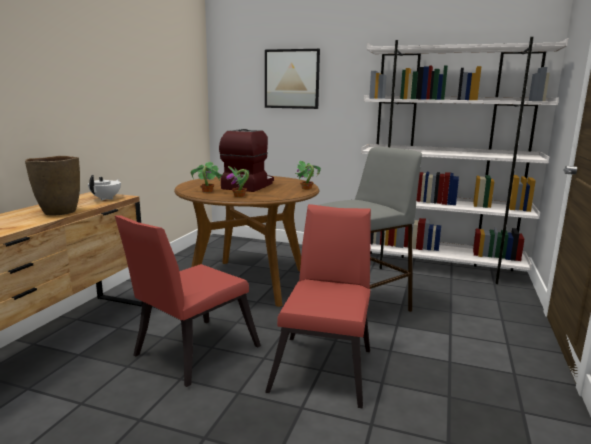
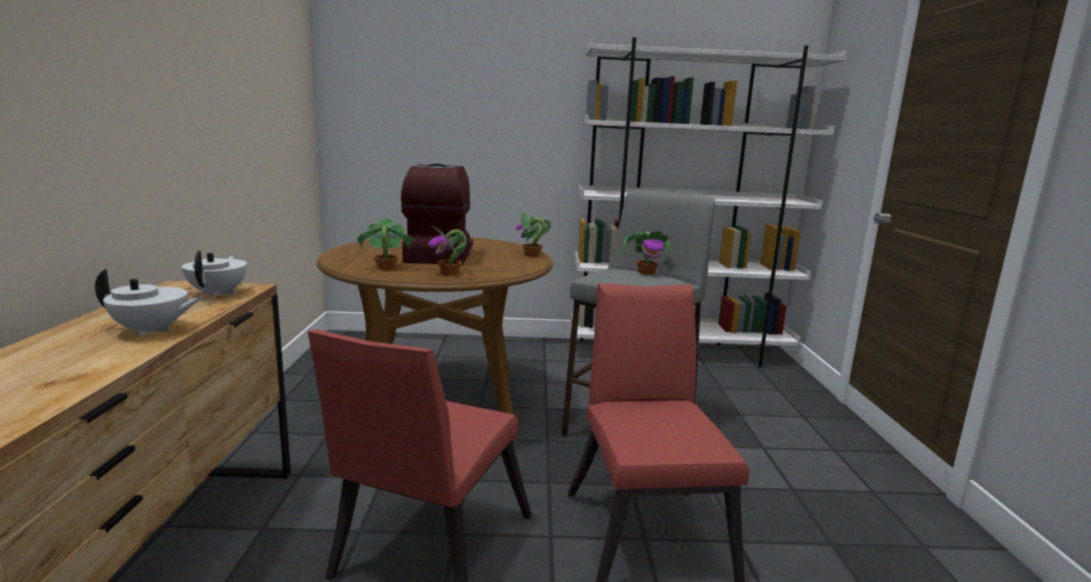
camera: 20 degrees left, 0 degrees up
(59, 212) = (152, 331): brown vase -> white teapot
(292, 79) = (460, 87): picture -> none
(370, 202) = (647, 273): none -> potted plant

